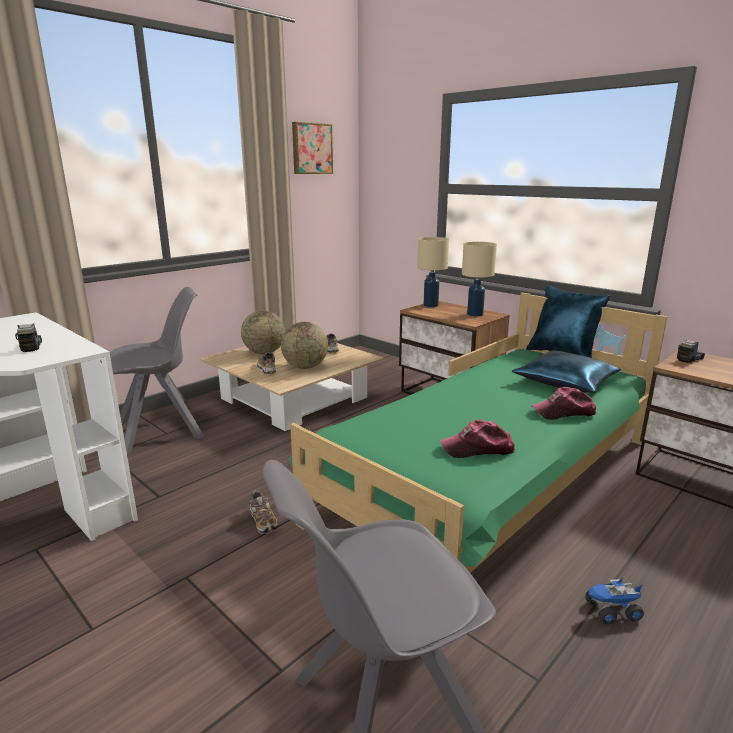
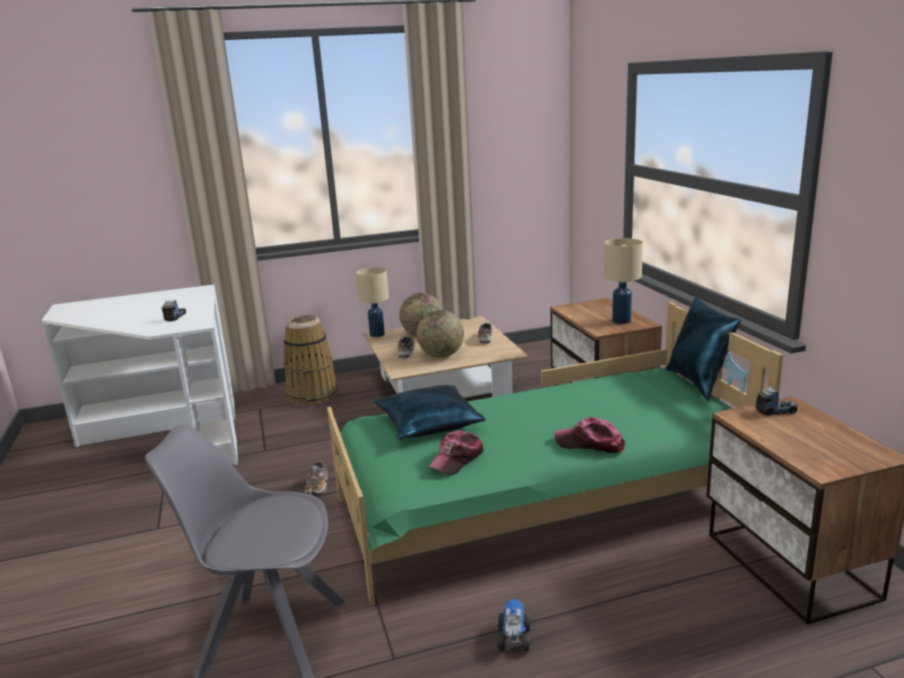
camera: 30 degrees right, 0 degrees up
(163, 430) = (312, 395): grey chair -> basket
(311, 149) = (503, 123): picture -> none
(431, 305) = (592, 304): beige table lamp -> beige table lamp (377, 335)
(478, 449) = (457, 460): cap -> cap turned 75 degrees counterclockwise
(566, 382) = (645, 414): blue pillow -> blue pillow (429, 423)
(612, 612) = (513, 638): toy truck -> toy truck turned 75 degrees clockwise

